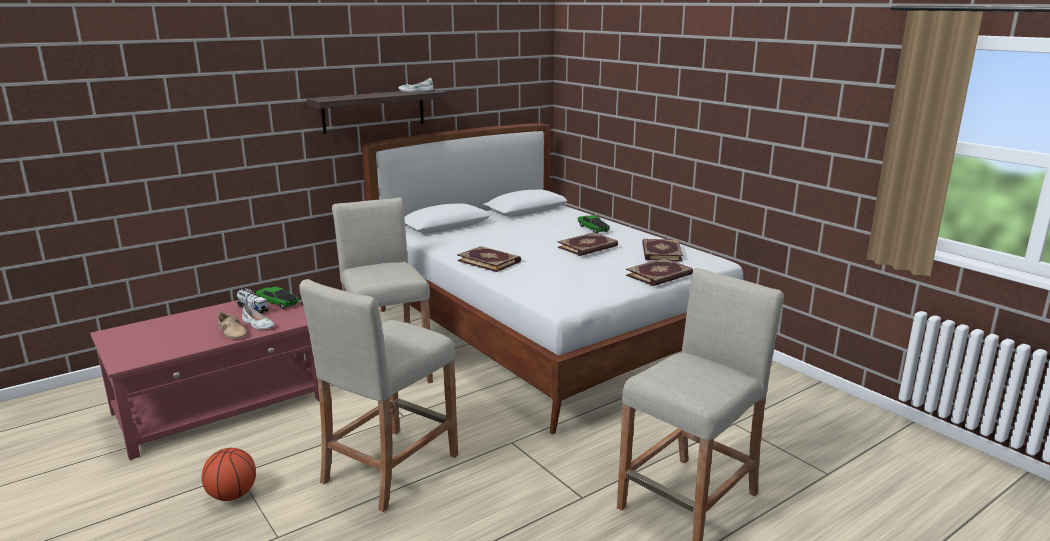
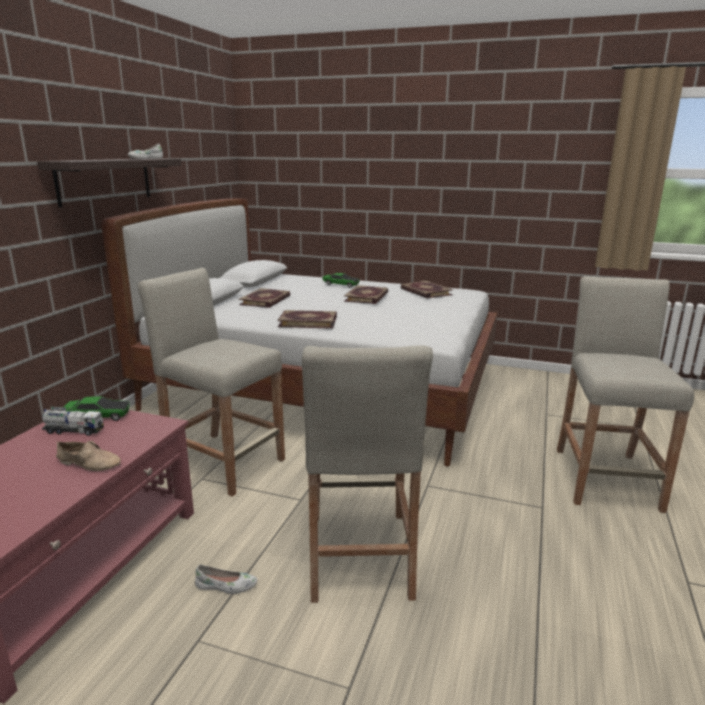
camera: 35 degrees left, 0 degrees up
(232, 495) = (227, 671): basketball -> none
(258, 324) = (112, 445): white shoe -> white shoe (226, 586)
(660, 275) = (459, 306): book -> book (266, 300)

